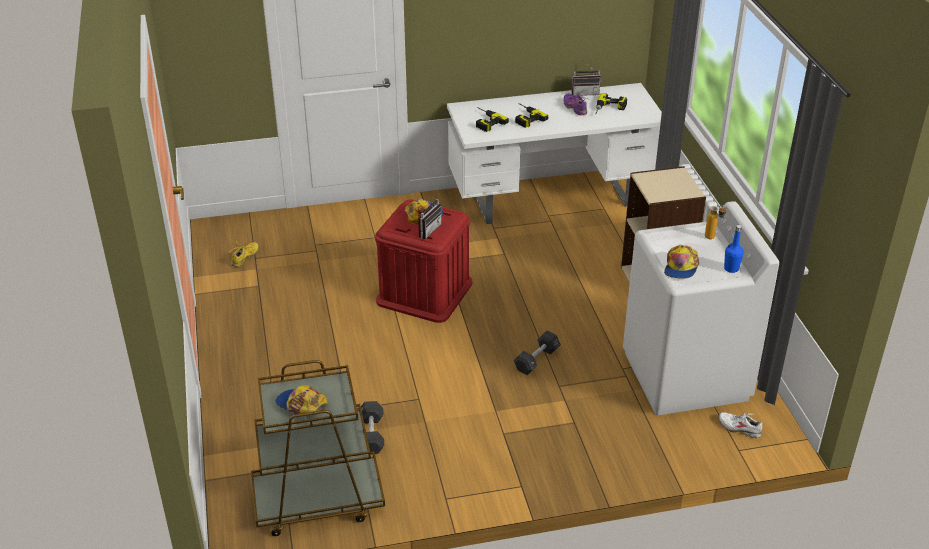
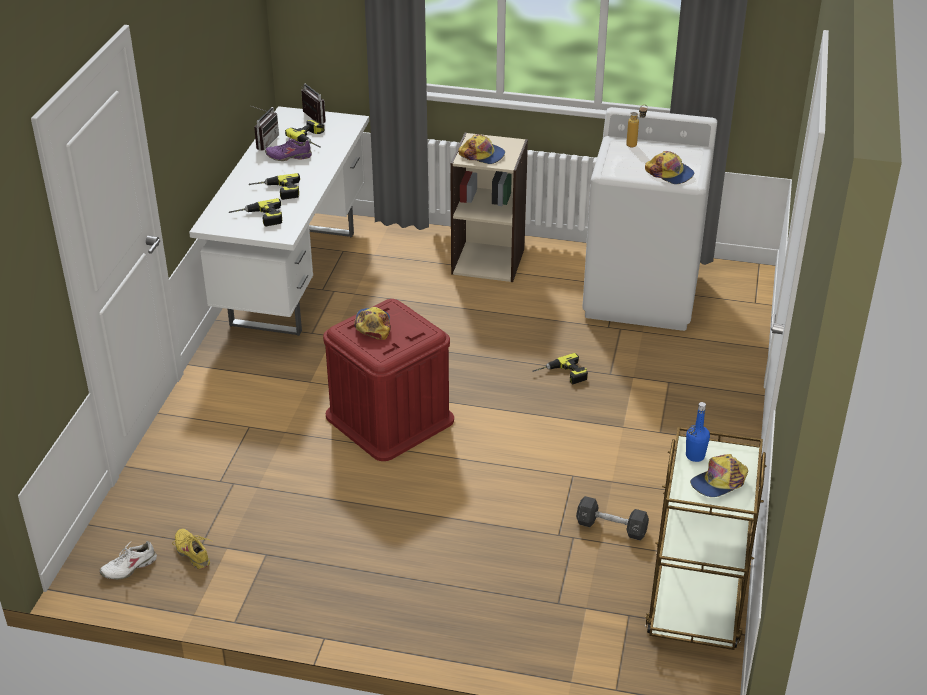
camera: 65 degrees left, 0 degrees up
(427, 229) = (405, 331): radio -> radio (310, 118)
(536, 360) = (561, 375): black dumbbell -> power drill
(657, 183) = (482, 155): none -> cap
(731, 268) = (688, 151): blue bottle -> blue bottle (695, 456)
(739, 428) = (727, 292): white shoe -> white shoe (129, 567)

